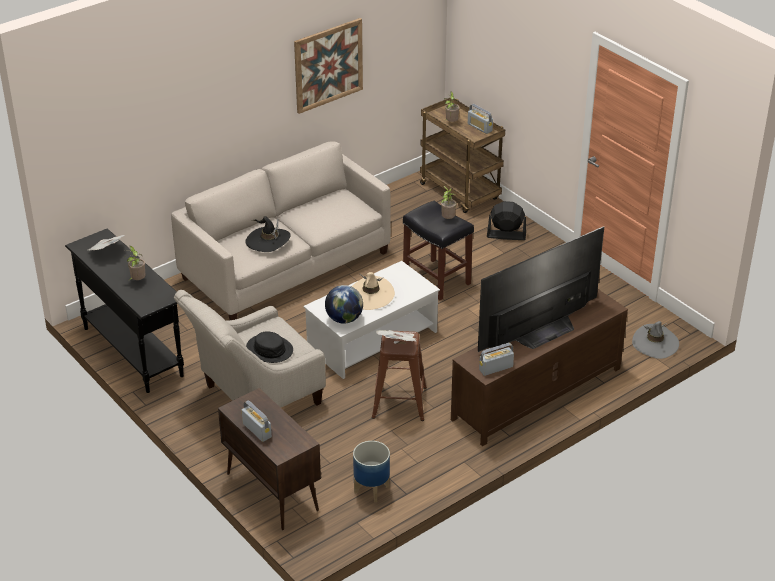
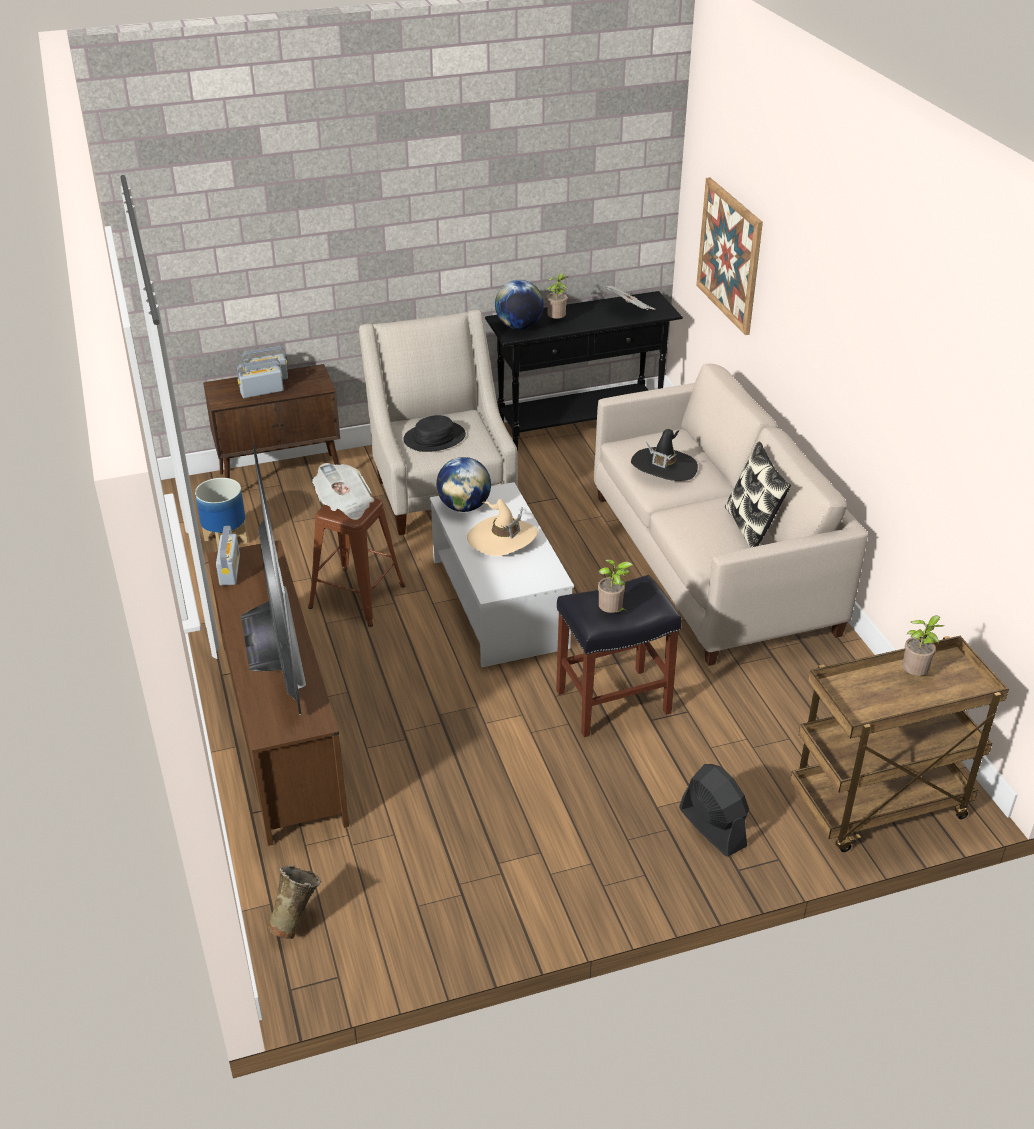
camera: 110 degrees right, 0 degrees up
(153, 296) = (519, 326): none -> globe
(318, 203) = (752, 528): none -> pillow
(328, 65) = (909, 396): picture -> picture (729, 255)
(479, 127) = (888, 708): radio -> radio (261, 392)
(506, 235) = (712, 827): black fan -> black fan turned 60 degrees counterclockwise
(655, 344) = (296, 921): grey hat -> beige vase

